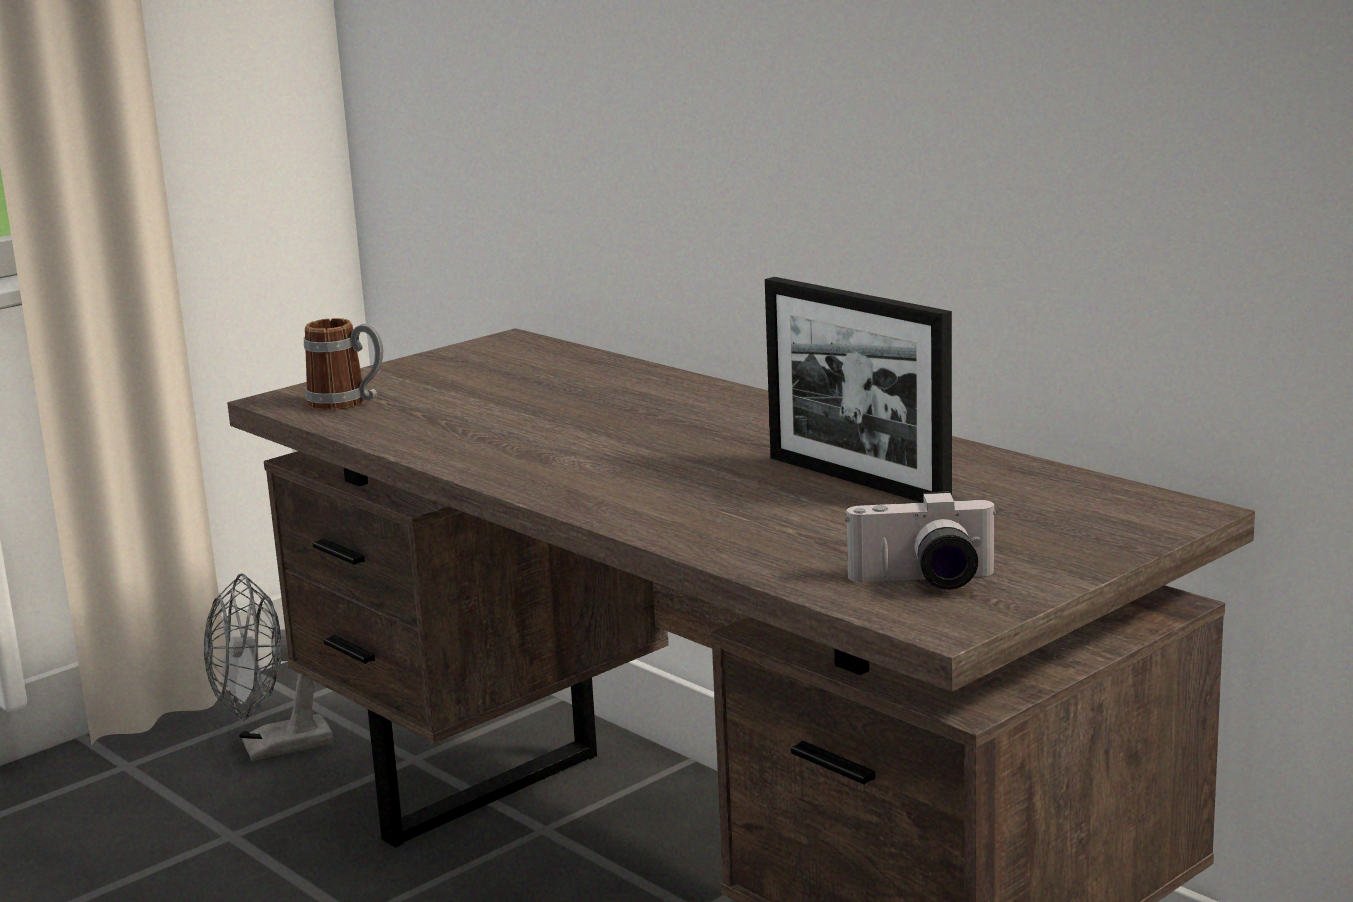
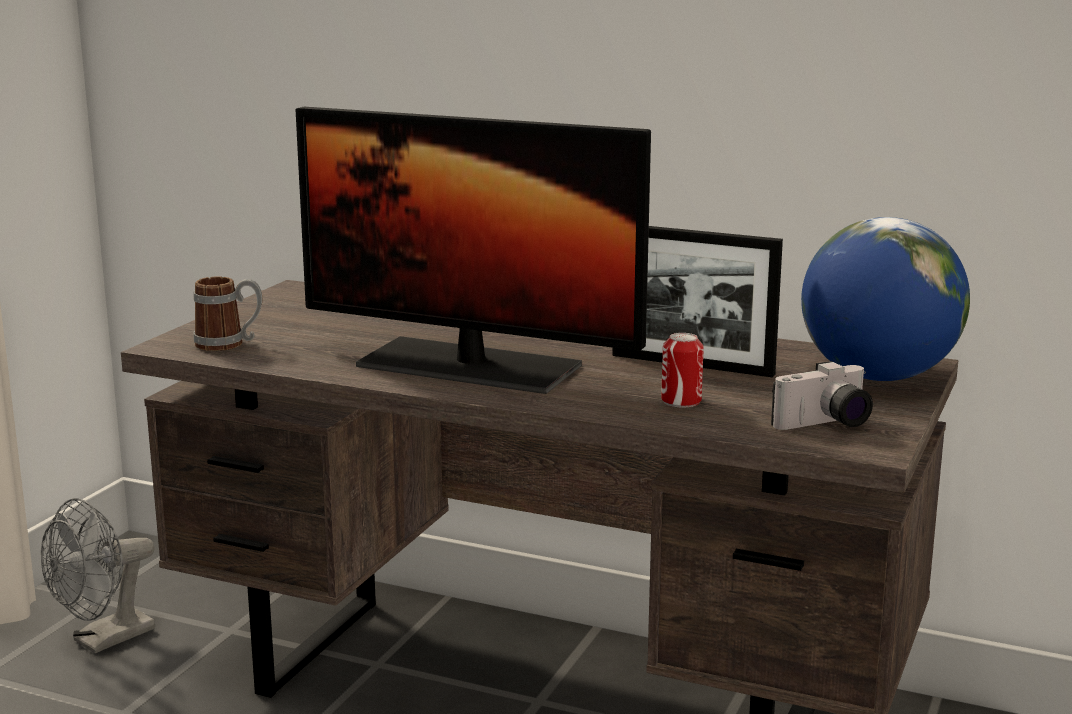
camera: 25 degrees left, 0 degrees up
(576, 455) = (468, 366): none -> monitor
(775, 527) = (681, 401): none -> can
(1096, 523) = (878, 376): none -> globe

